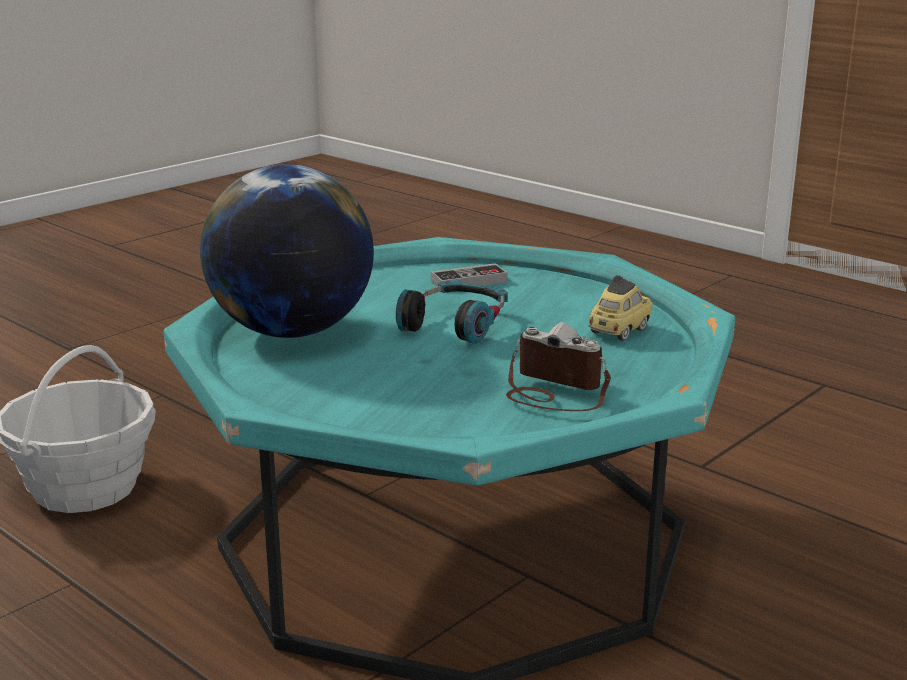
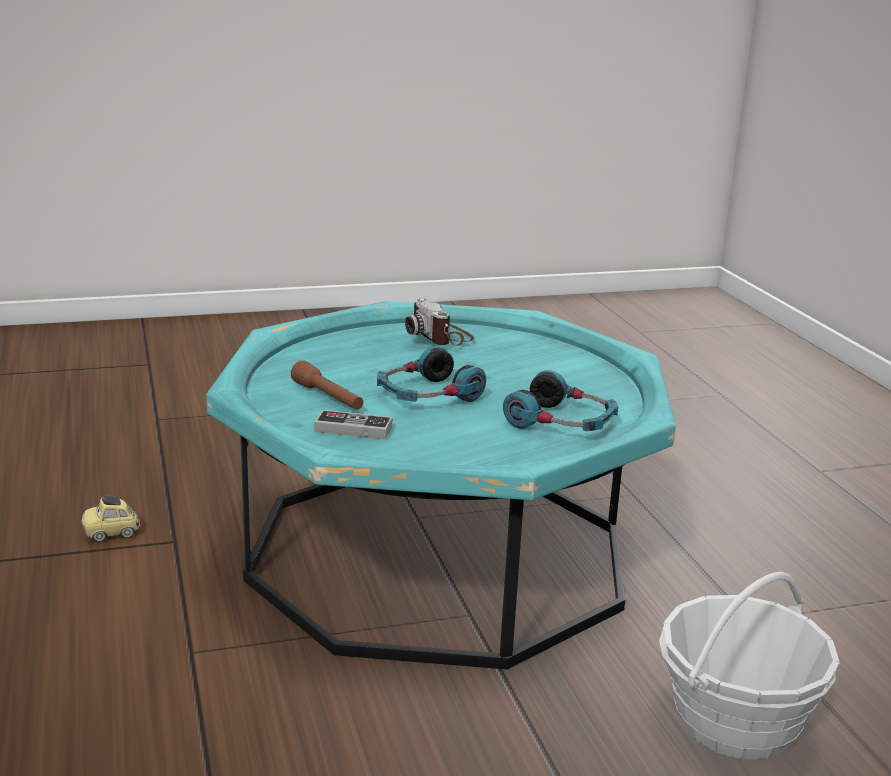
camera: 150 degrees left, 0 degrees up
(292, 331) = (561, 422): globe -> headphones
(537, 298) = (328, 398): none -> brown flashlight
(619, 331) = (324, 360): toy car -> toy car (111, 533)

